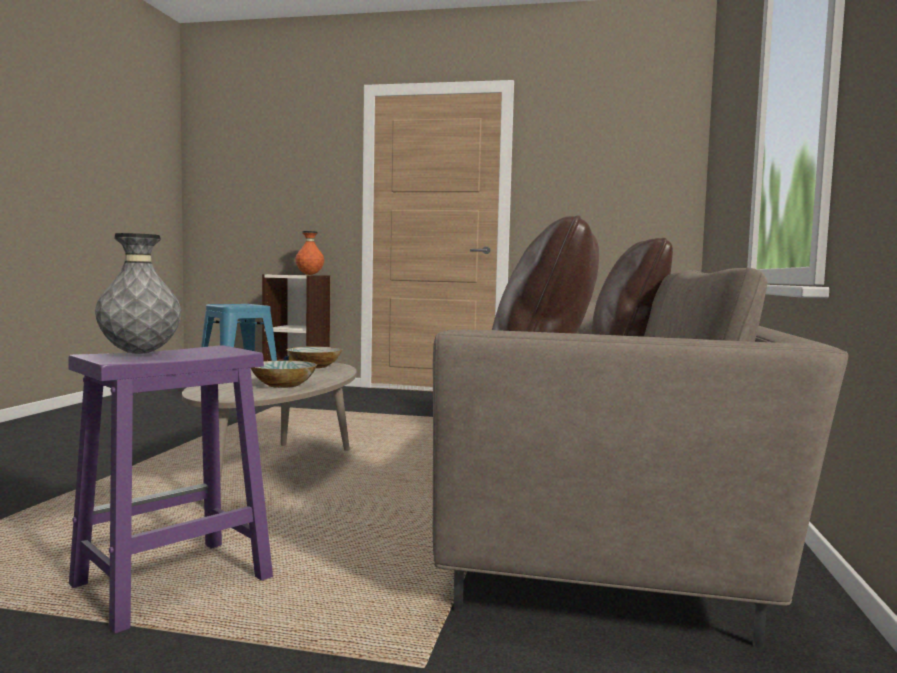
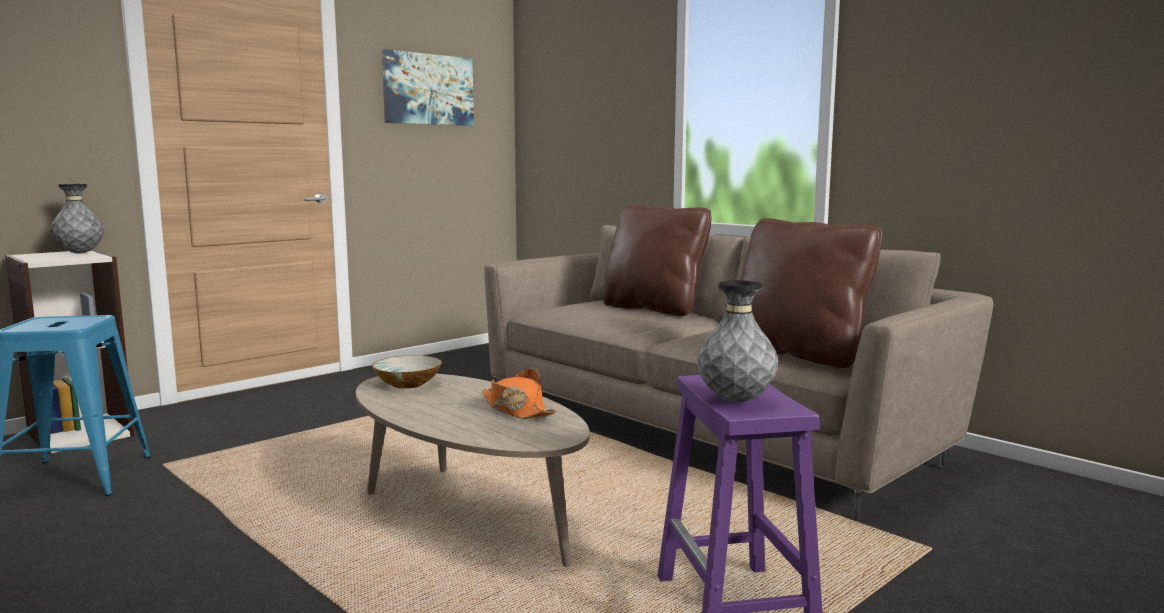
camera: 55 degrees left, 5 degrees up
(284, 385) = (516, 409): bowl -> orange hat
(309, 274) = (80, 253): orange vase -> grey vase
(599, 157) = (428, 89): none -> picture

